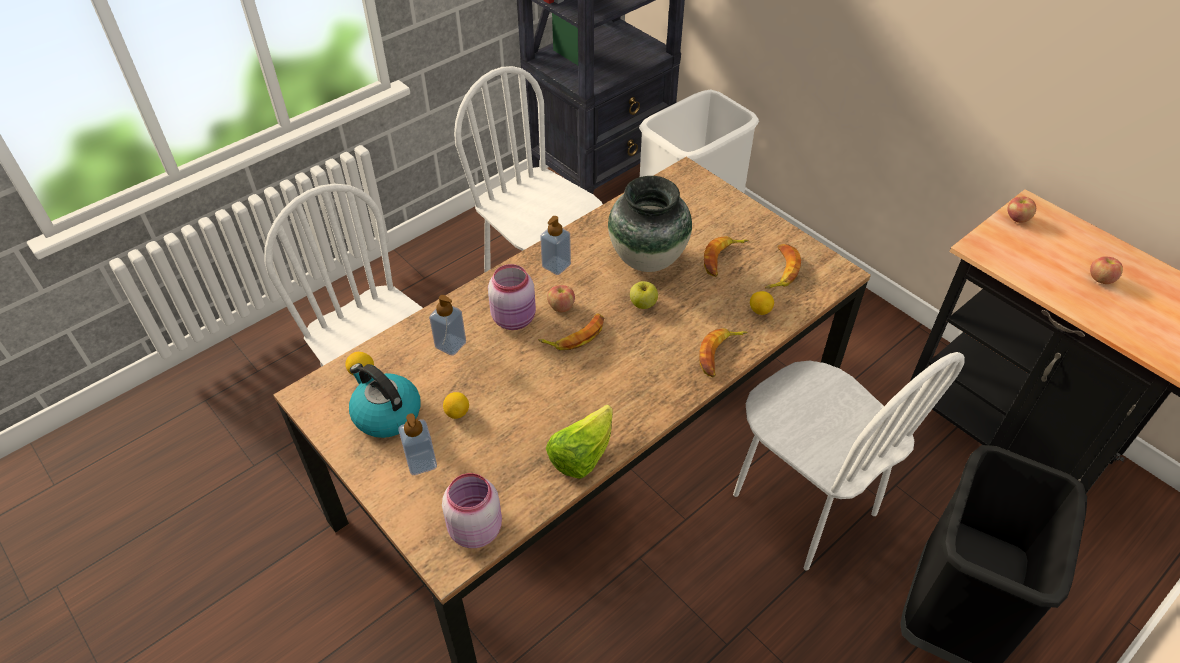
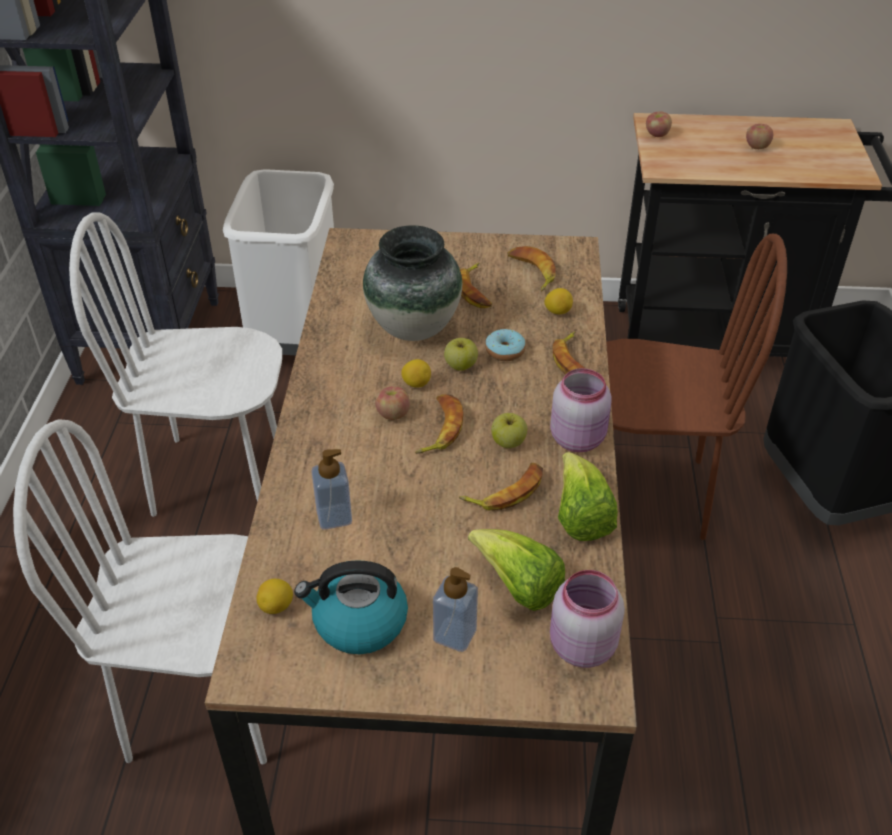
camera: 45 degrees left, 5 degrees down
(457, 412) = (426, 568): lemon -> lemon (416, 384)
(489, 465) = (518, 586): none -> lettuce
(515, 319) = (364, 452): pink jar -> pink jar (578, 438)
(556, 266) = (339, 384): soap dispenser -> none
(560, 404) = (506, 491): none -> banana
(604, 375) = (508, 442): none -> apple
(684, 314) = (505, 351): none -> donut
(803, 505) = (646, 493): white chair -> brown chair

